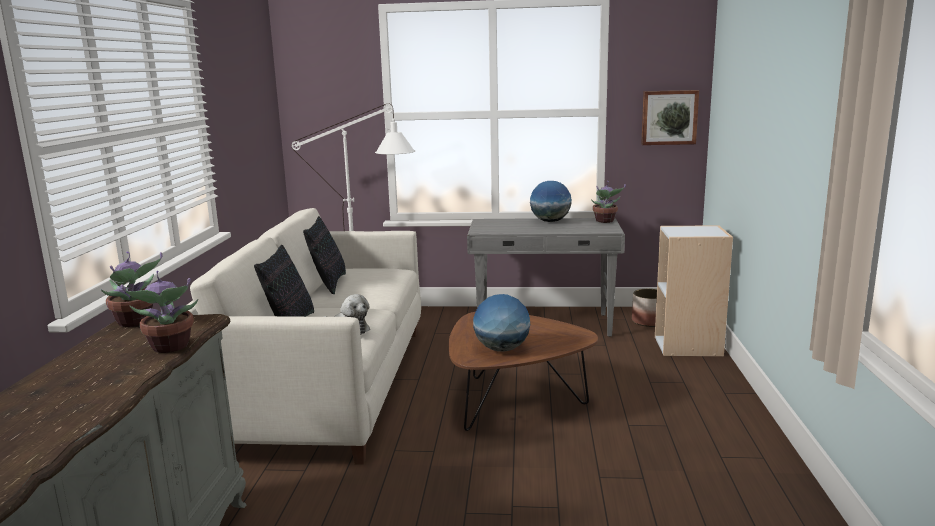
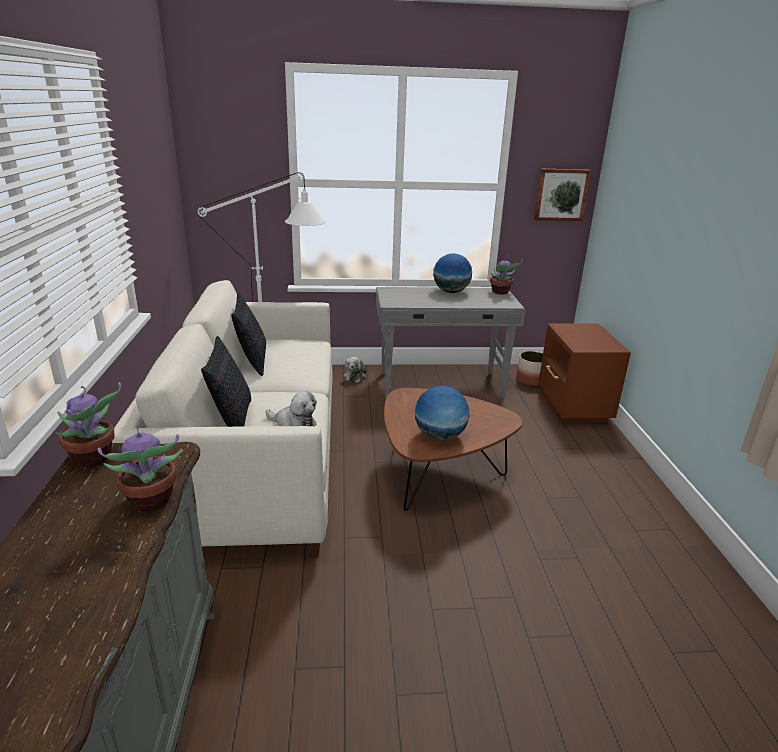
camera: 10 degrees left, 10 degrees up
(452, 316) = (355, 376): none -> plush toy
(689, 346) = (572, 408): bookcase -> brown nightstand

